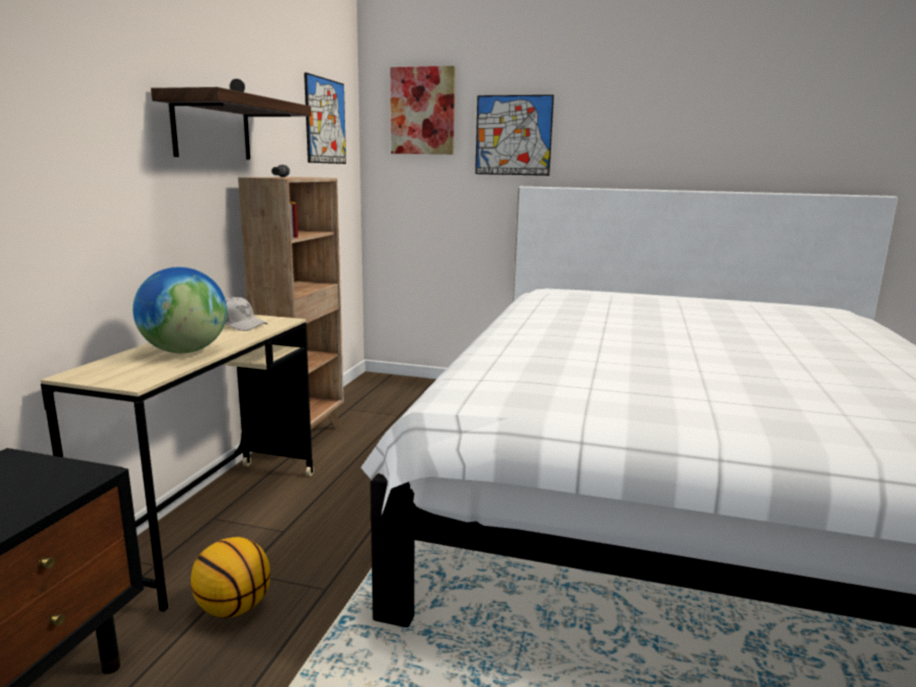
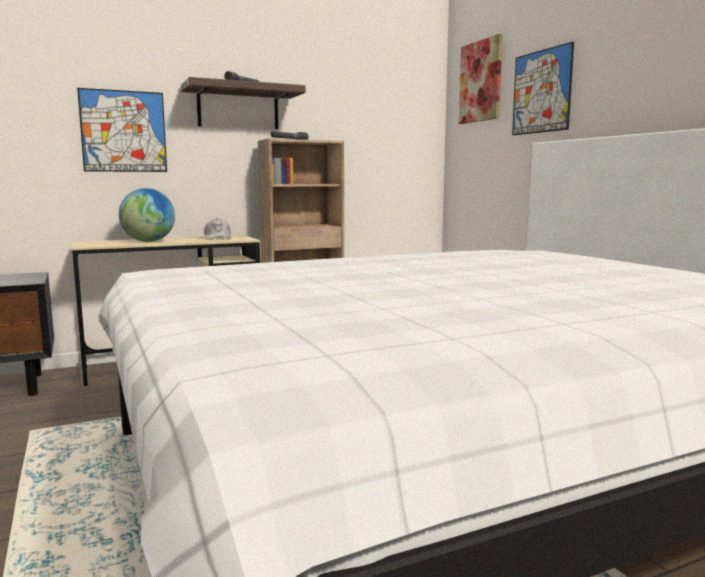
camera: 50 degrees right, 5 degrees down
(233, 608) = (101, 396): basketball -> none
(325, 121) = (386, 100): picture -> picture (123, 131)

